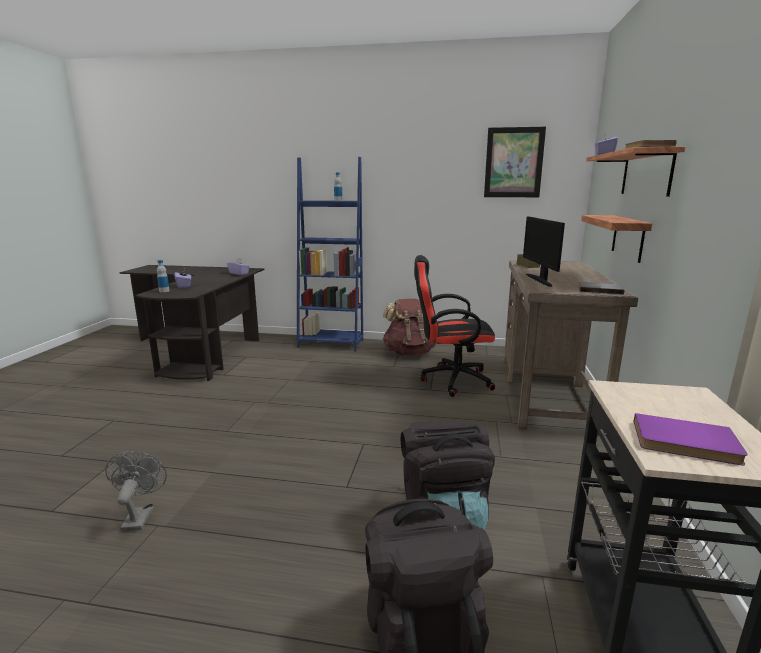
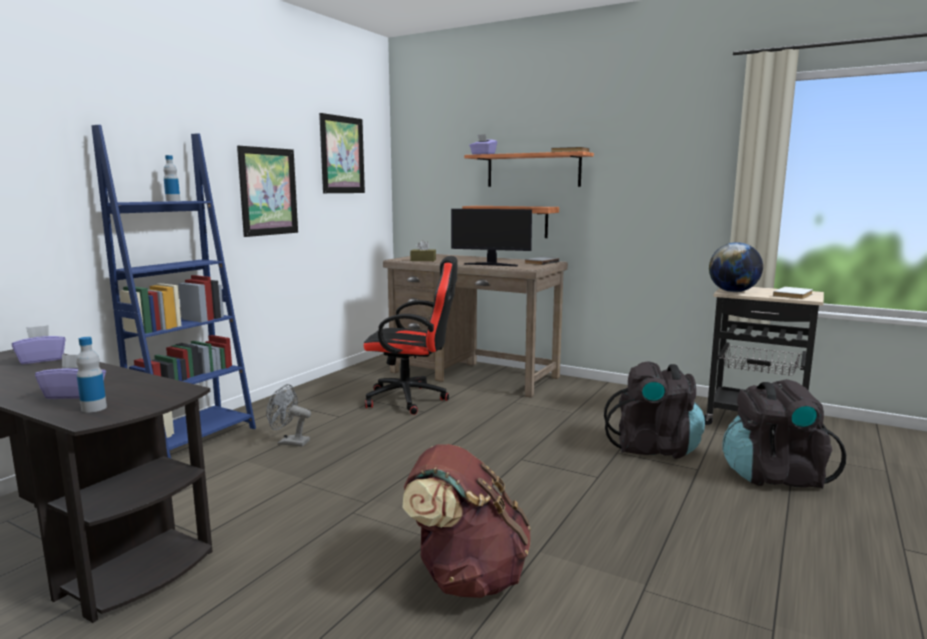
camera: 70 degrees left, 5 degrees down
(139, 516) = (623, 605): grey fan -> grey fan (289, 442)
(409, 353) = (308, 403): brown backpack -> brown backpack (466, 577)
(424, 195) = (268, 191): none -> picture
(450, 381) = (412, 400): black office chair -> black office chair turned 105 degrees counterclockwise
(629, 392) = (733, 291): none -> globe
(685, 443) = (794, 295): purple book -> white book

